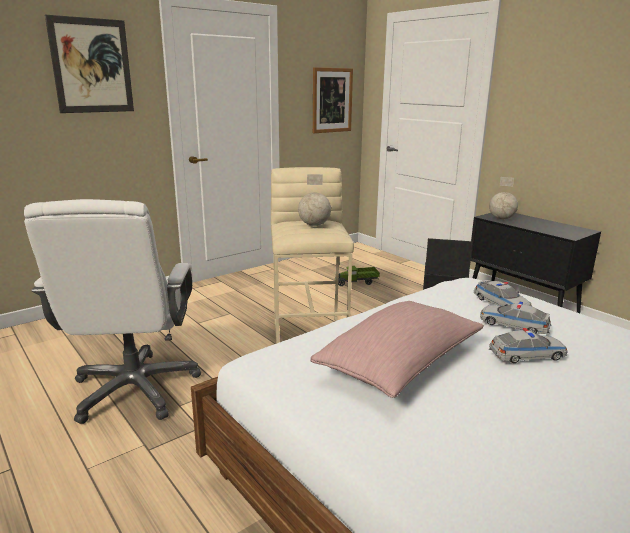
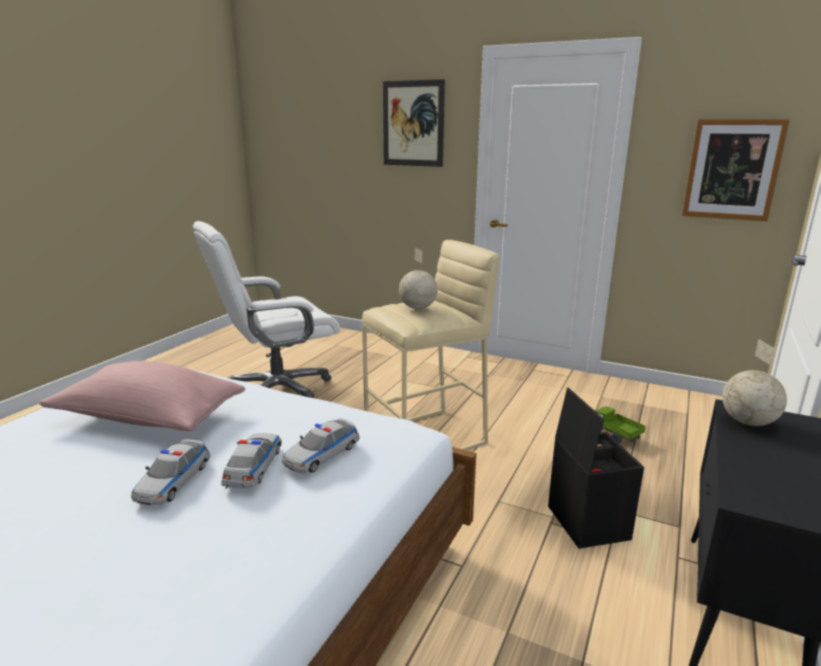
camera: 65 degrees right, 0 degrees up
(527, 355) = (174, 481): toy car -> toy car turned 45 degrees clockwise

